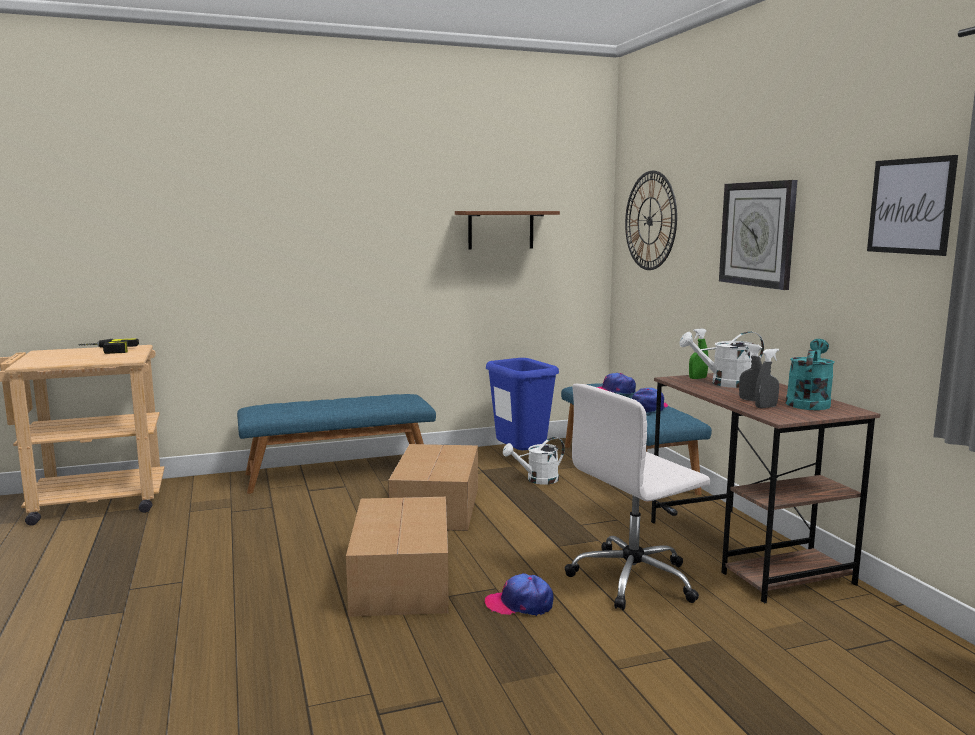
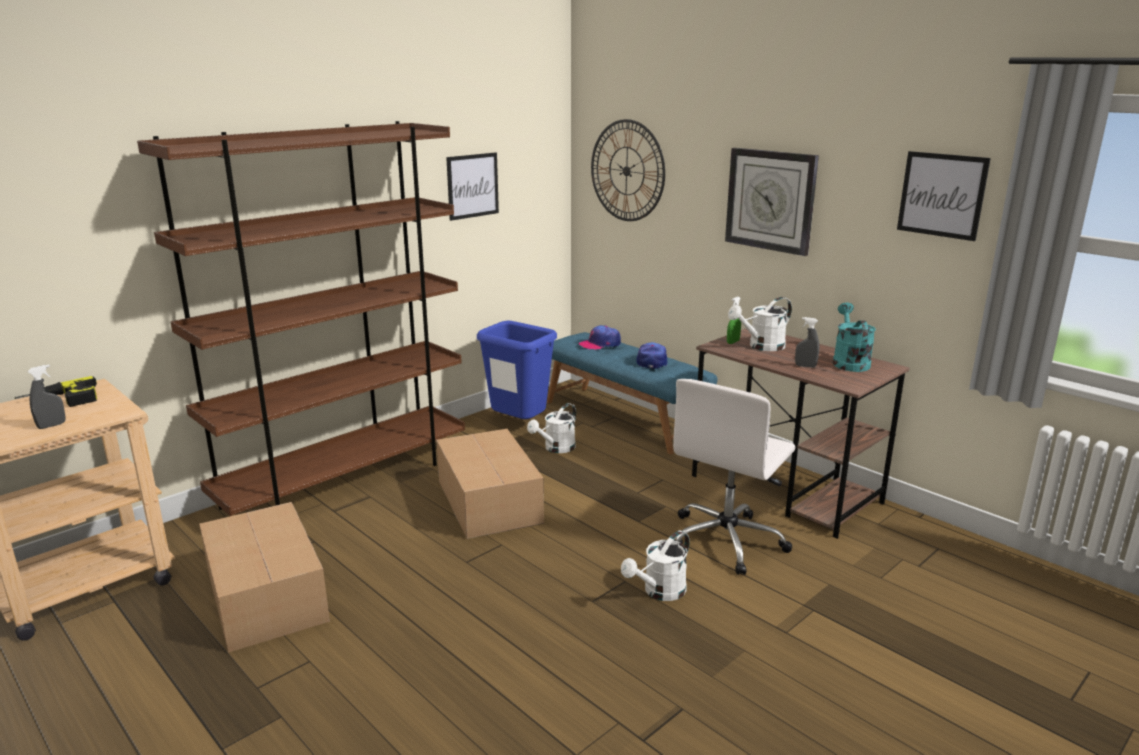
camera: 25 degrees left, 10 degrees up
(339, 473) = (346, 480): blue bench -> brown bookcase
(400, 580) = (533, 596): cardboard box -> cardboard box (265, 597)
(501, 230) = (472, 186): brown shelf -> picture
(519, 604) = (659, 592): cap -> white watering can
(766, 407) = (826, 373): grey spray bottle -> grey spray bottle (51, 425)

